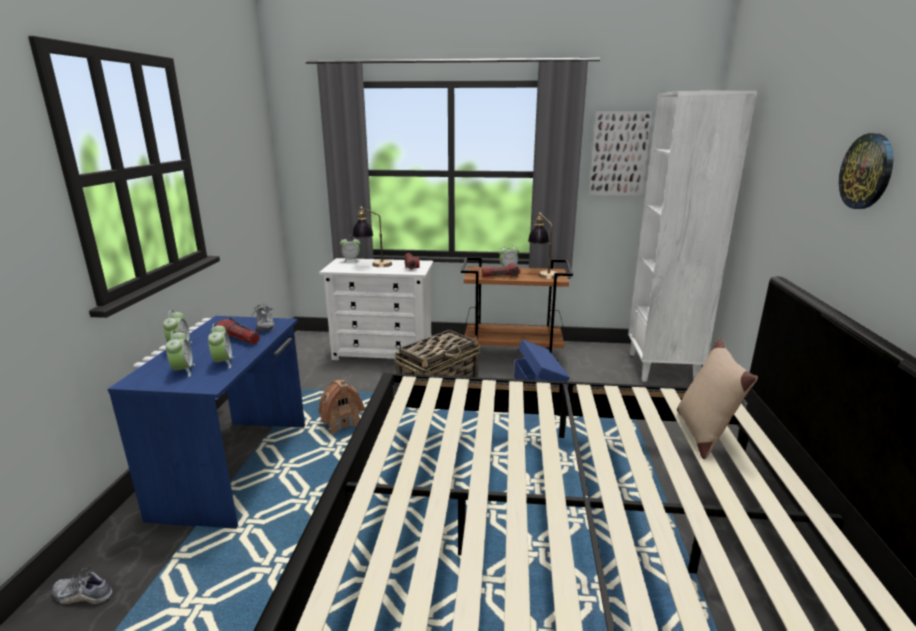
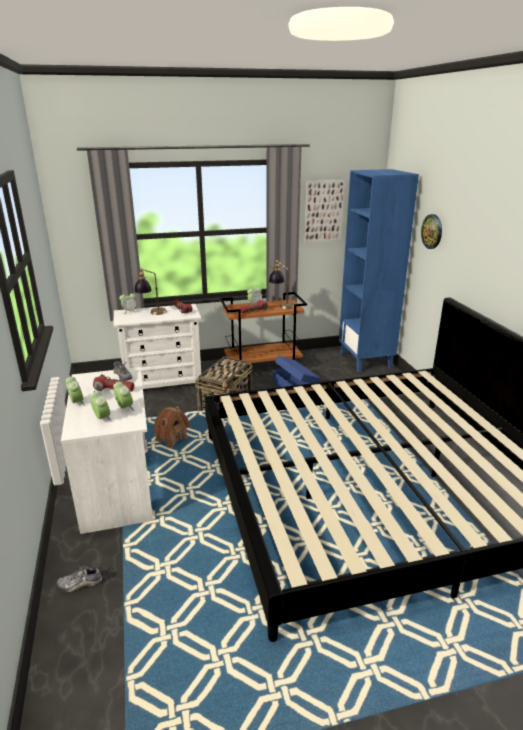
camera: 20 degrees left, 5 degrees up
(237, 467) = (118, 484): blue desk -> white desk
(662, 368) = (366, 360): white bookcase -> blue bookcase
(703, 433) = (422, 398): beige pillow -> none
(867, 171) = (496, 239): wall clock -> wall clock (432, 231)

